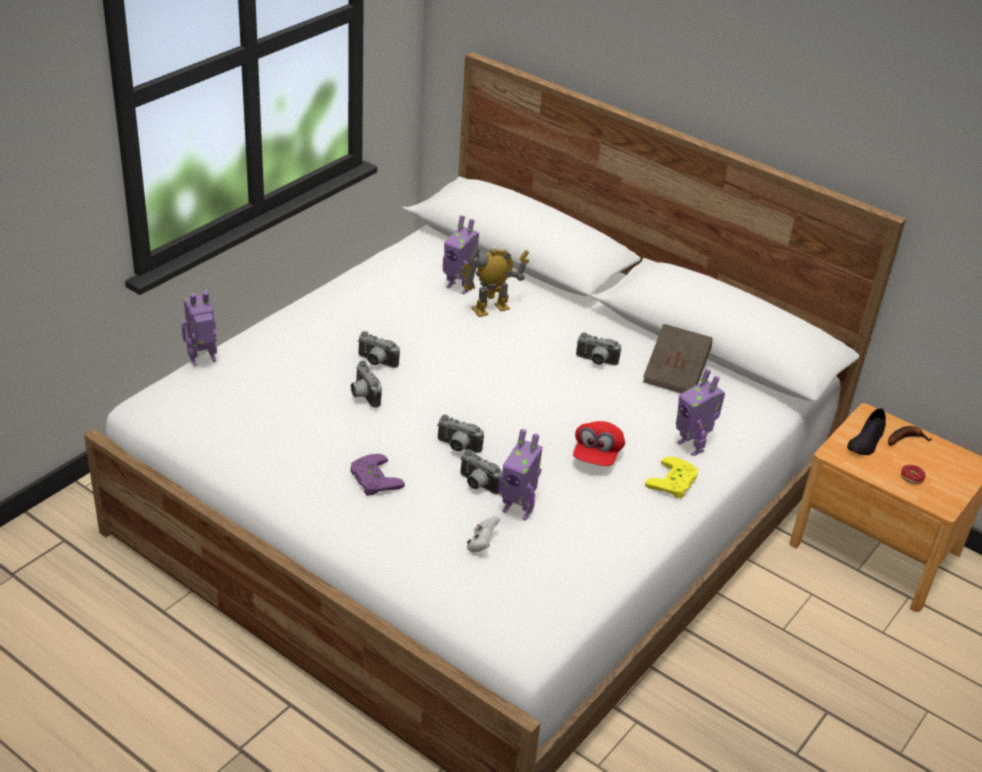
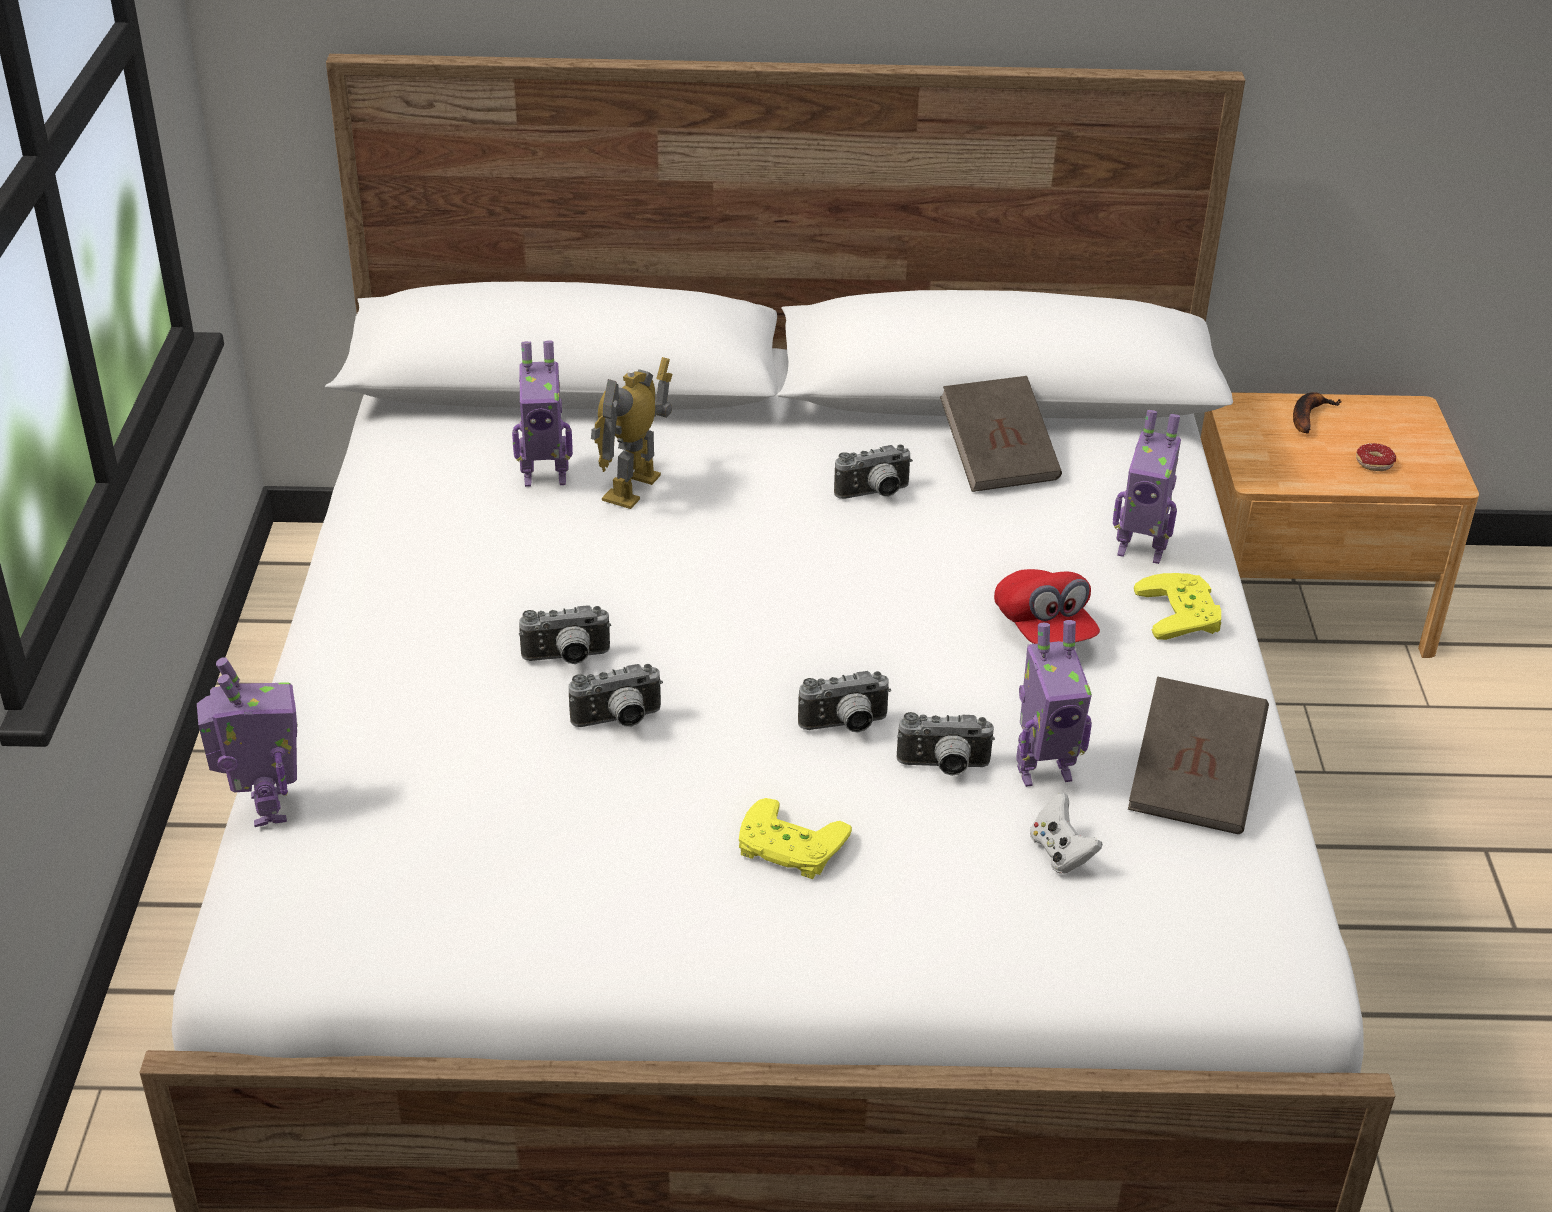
camera: 35 degrees left, 0 degrees up
(203, 360) = (264, 808): toy robot -> toy robot turned 135 degrees clockwise
(363, 395) = (619, 721): camera -> camera turned 45 degrees counterclockwise
(372, 479) = (787, 848): purple game controller -> yellow game controller
(579, 551) = (1193, 783): none -> brown book
(866, 441) = (1272, 442): black shoe -> none

